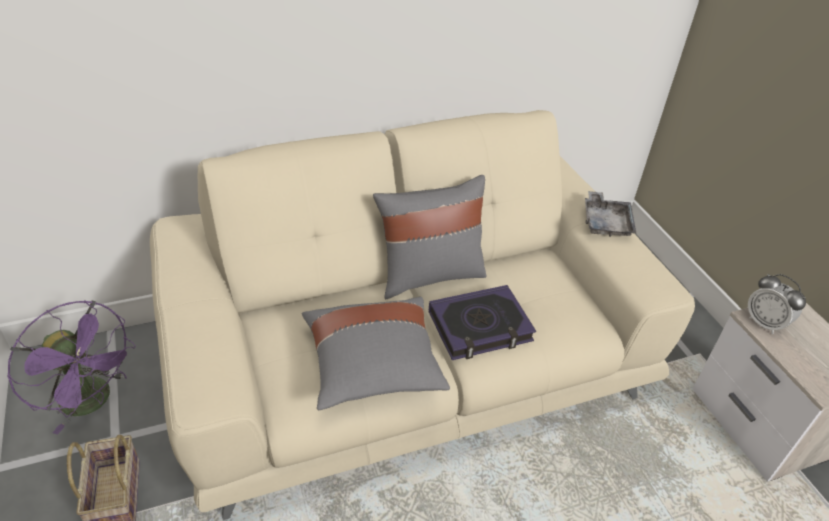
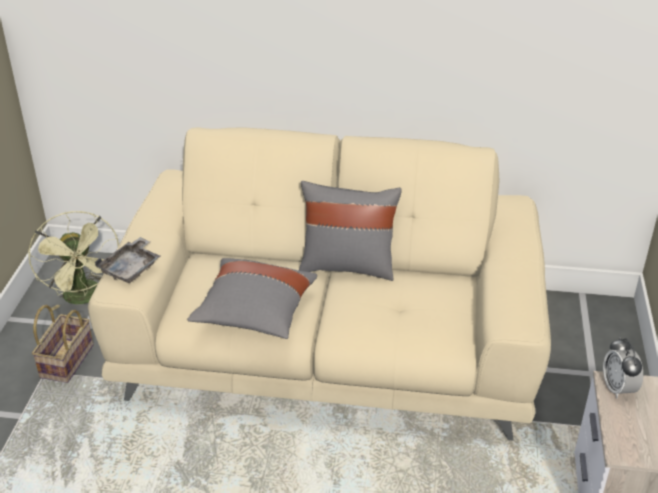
camera: 30 degrees right, 5 degrees down
(93, 402) = (86, 298): purple fan -> green fan
(480, 327) = (356, 313): book -> none
(606, 222) = (519, 262): grey tray -> grey tray (131, 268)

